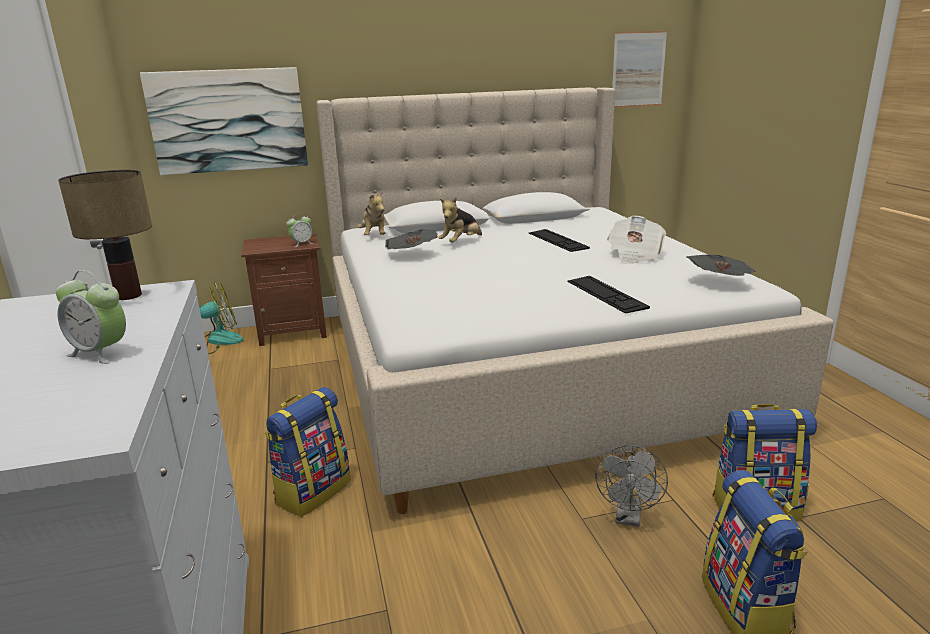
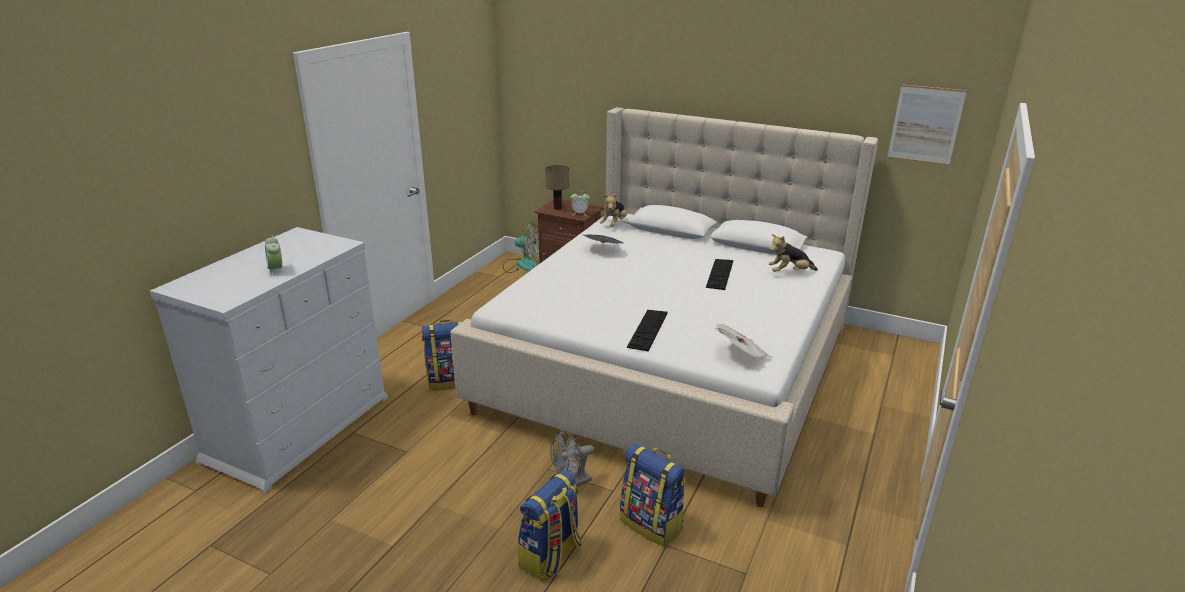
camera: 40 degrees right, 5 degrees up
(130, 295) = (330, 242): table lamp -> table lamp (558, 208)
(228, 120) = (557, 110): picture -> none
(461, 243) = (653, 251): plush toy -> plush toy (789, 273)
(634, 255) = (741, 309): newspaper -> none

